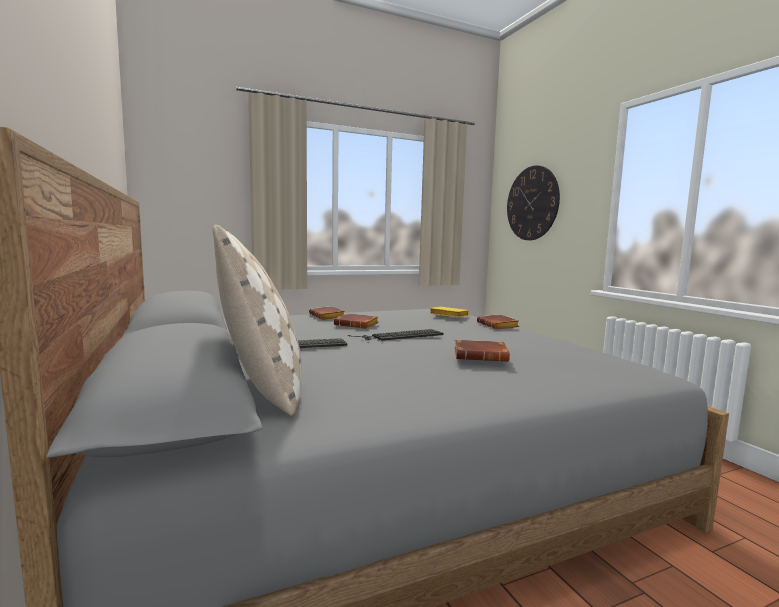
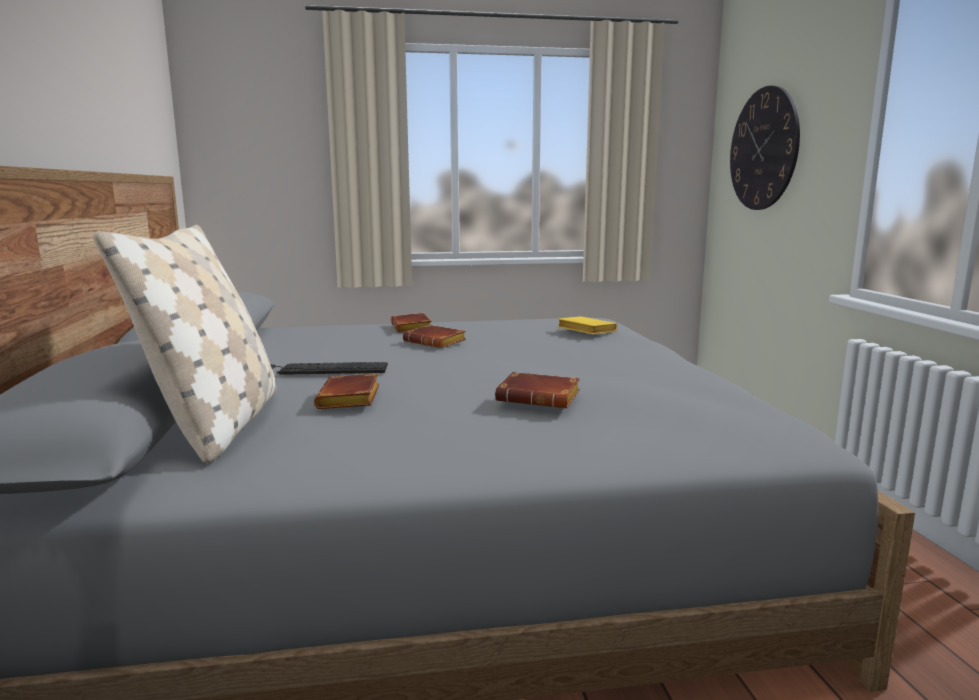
camera: 15 degrees right, 5 degrees up
(399, 336) = (470, 361): keyboard -> none
(499, 326) = (644, 350): brown book -> brown book (351, 399)

